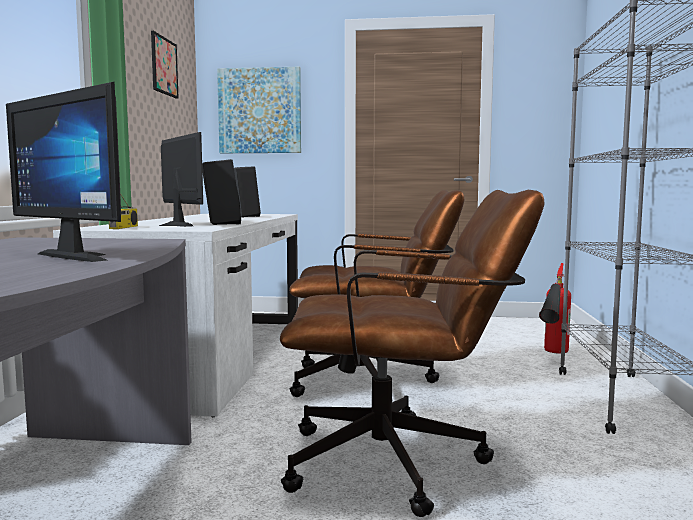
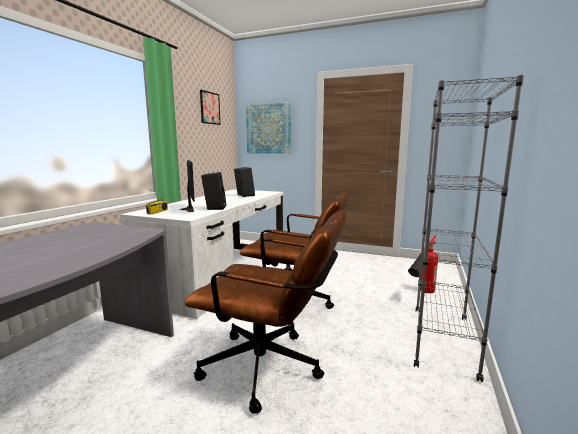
camera: 15 degrees right, 5 degrees up
(83, 256) = (76, 254): monitor -> none

